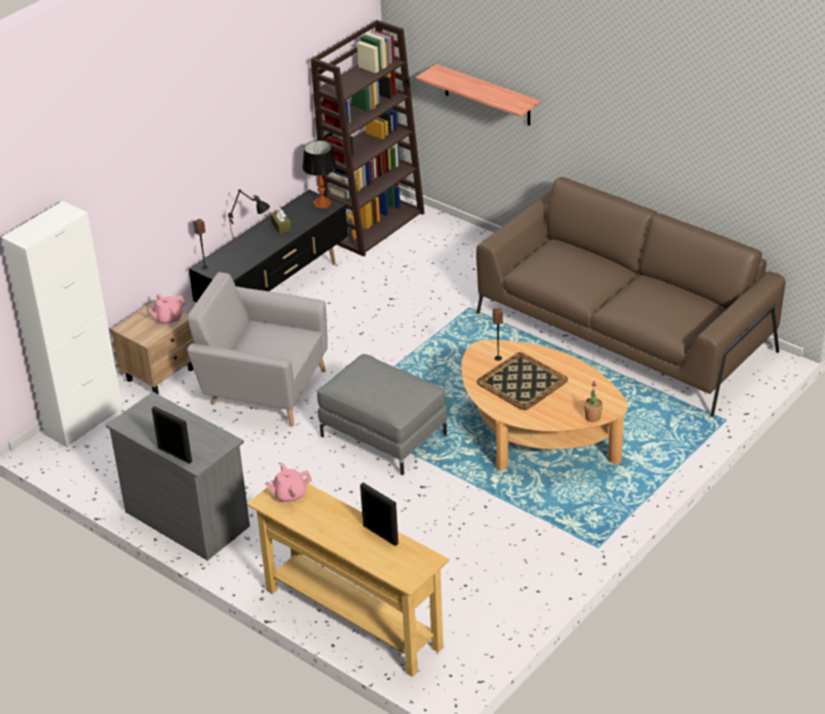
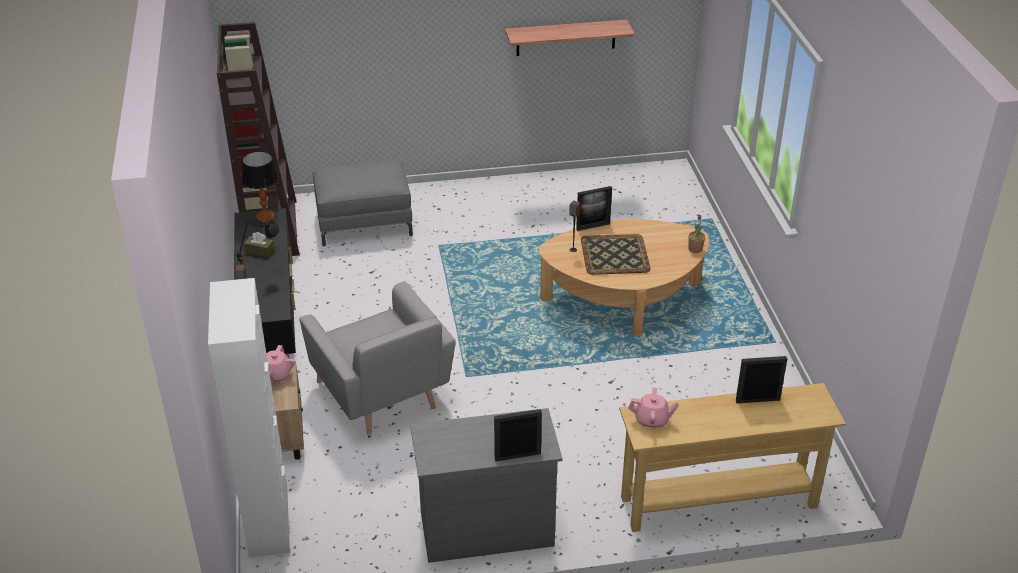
camera: 50 degrees left, 0 degrees up
(263, 389) = (382, 395): grey armchair -> grey armchair turned 90 degrees counterclockwise
(289, 495) = (652, 420): pink teapot -> pink teapot turned 105 degrees counterclockwise
(383, 435) = (526, 366): grey ottoman -> grey ottoman (364, 223)
(487, 95) = (354, 55): shelf -> shelf (566, 37)
(545, 350) = (593, 226): none -> picture frame
(624, 332) = (566, 202): brown sofa -> none

